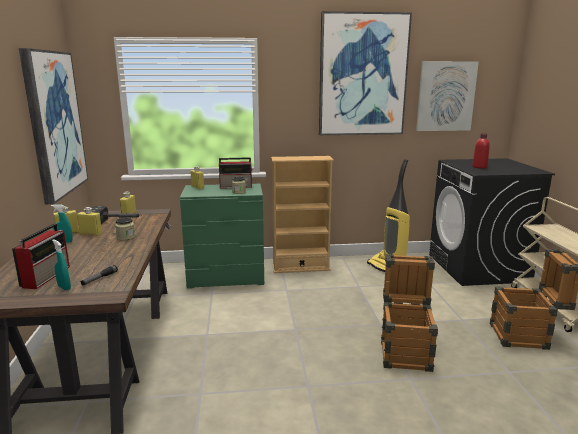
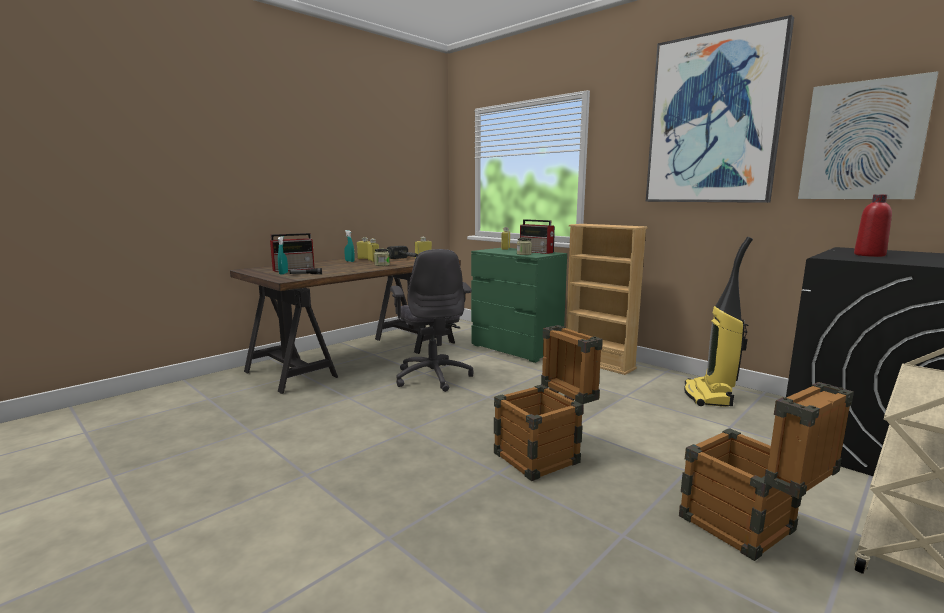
camera: 50 degrees right, 5 degrees down
(54, 124) = (406, 180): picture -> none
(222, 334) = (433, 377): none -> grey office chair

